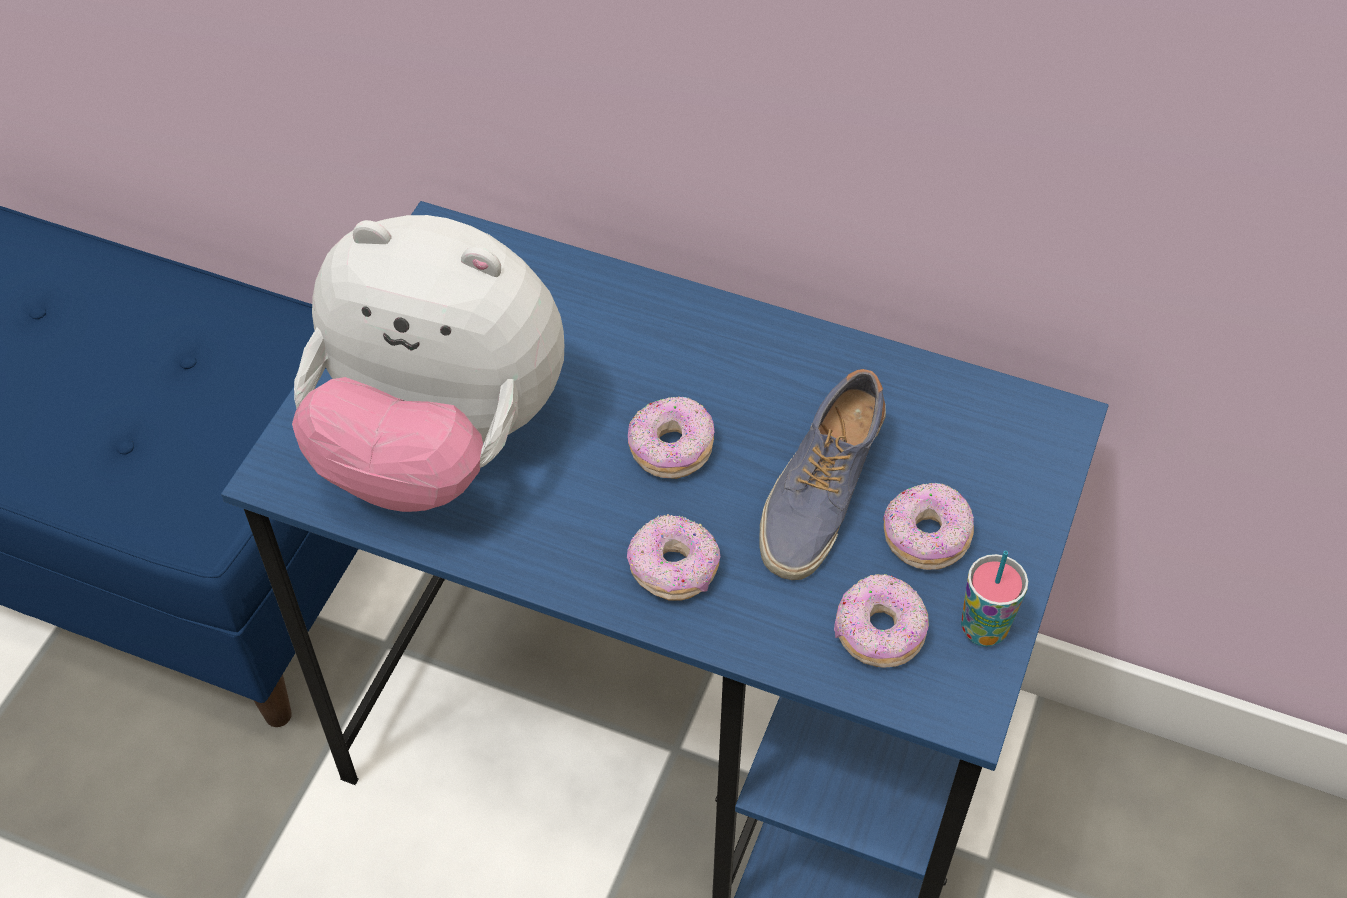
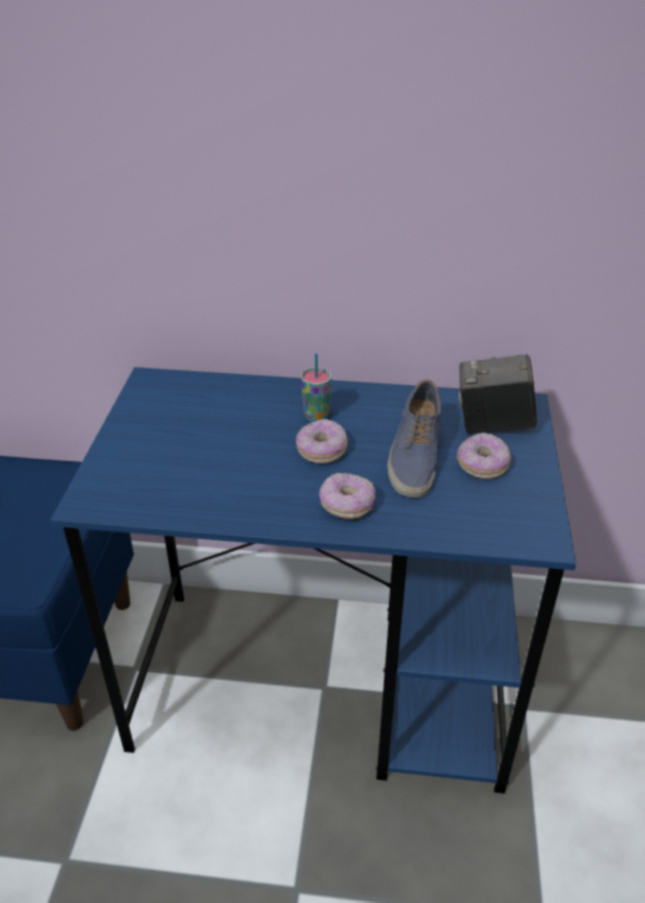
camera: 15 degrees left, 15 degrees down
(439, 443) = (182, 471): plush toy -> none
(879, 633) = (478, 513): donut -> none
(980, 455) = (493, 425): none -> camera
(983, 629) = (535, 501): cup -> cup (316, 416)

